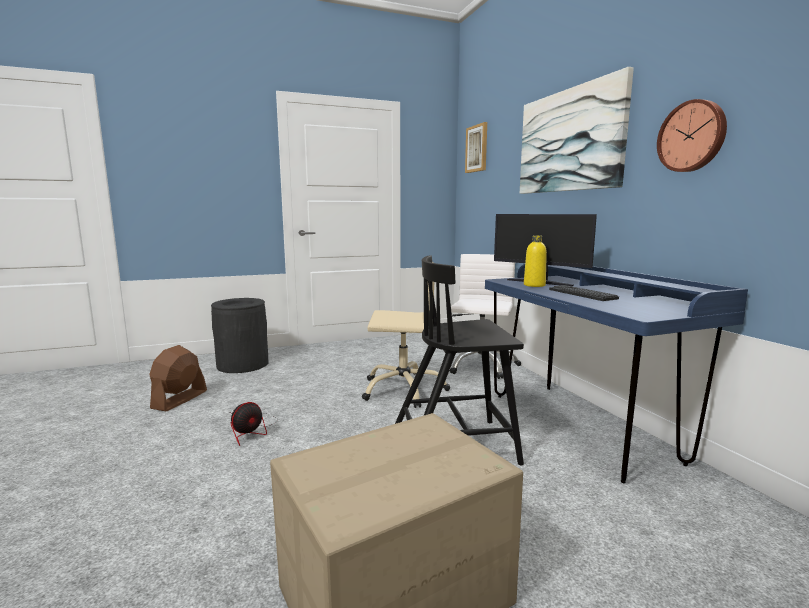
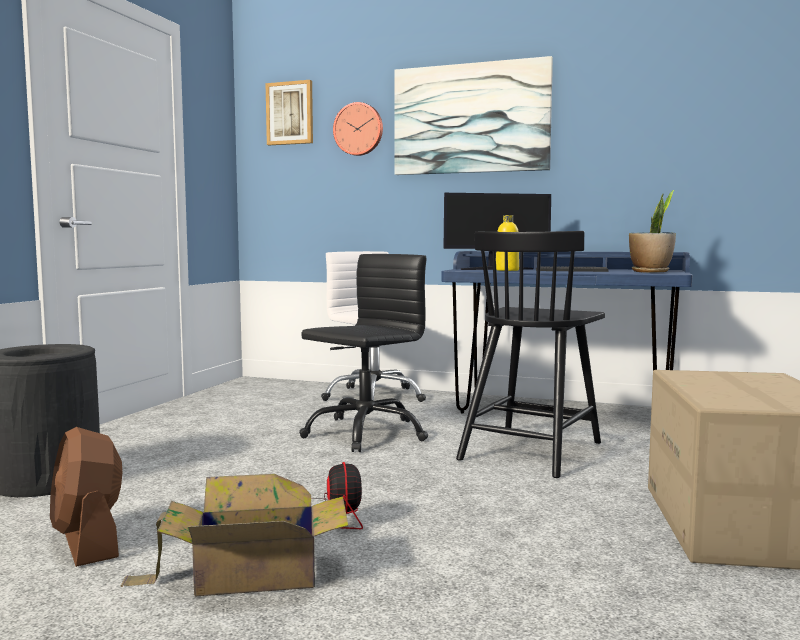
camera: 50 degrees left, 5 degrees down
(164, 442) = (250, 573): none -> cardboard box
(403, 389) = (365, 433): beige office chair -> black office chair
(645, 308) = (651, 272): none -> potted plant
(692, 136) = (622, 128): wall clock -> wall clock (359, 129)

